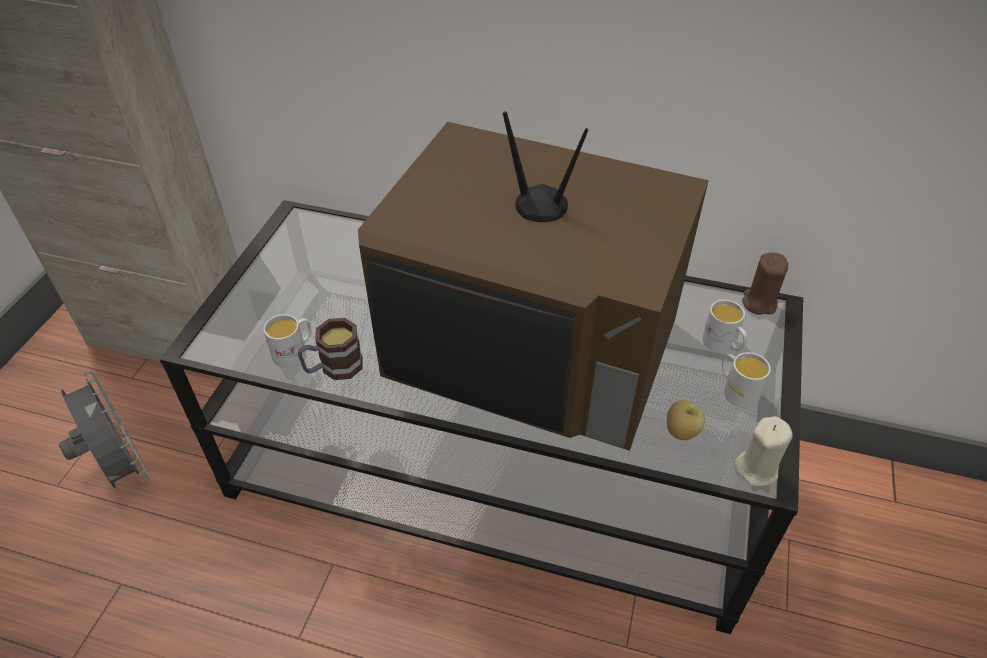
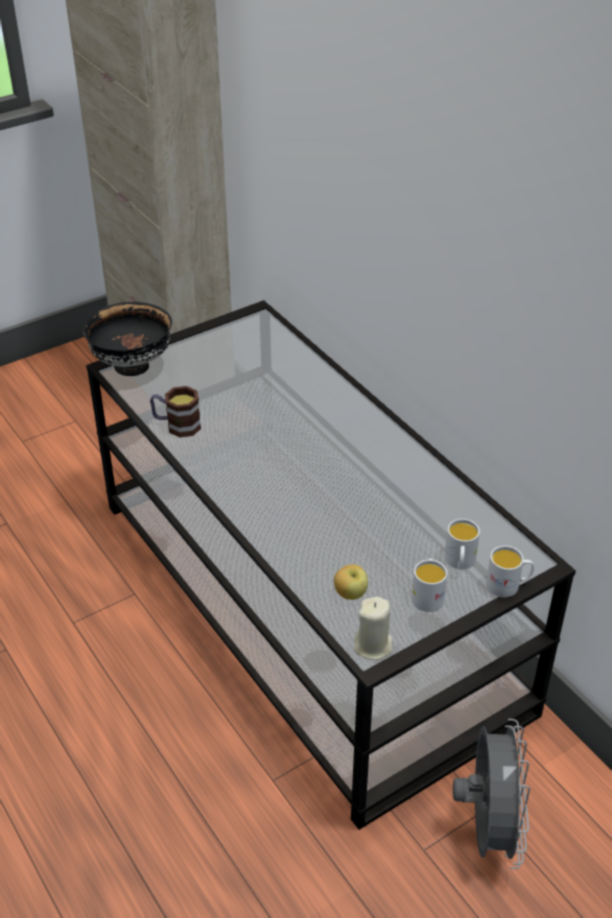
camera: 40 degrees right, 5 degrees down
(121, 468) = (66, 453): grey fan -> grey fan (487, 829)
(215, 332) = (131, 365): none -> black bowl
(295, 352) = (164, 403): white mug -> white mug (508, 585)
(531, 349) = (314, 485): television -> none
(759, 303) = (530, 552): brown candle -> none

